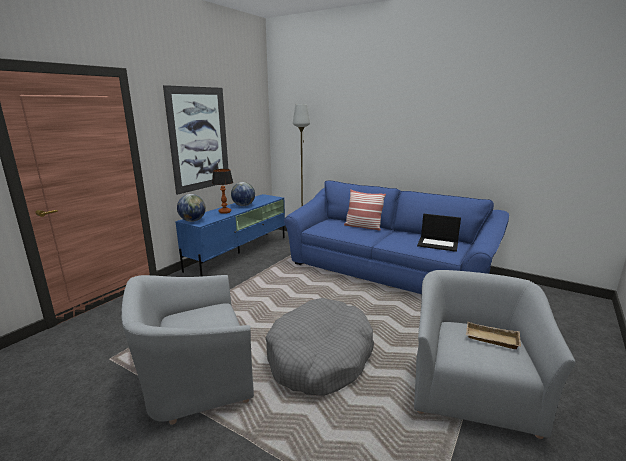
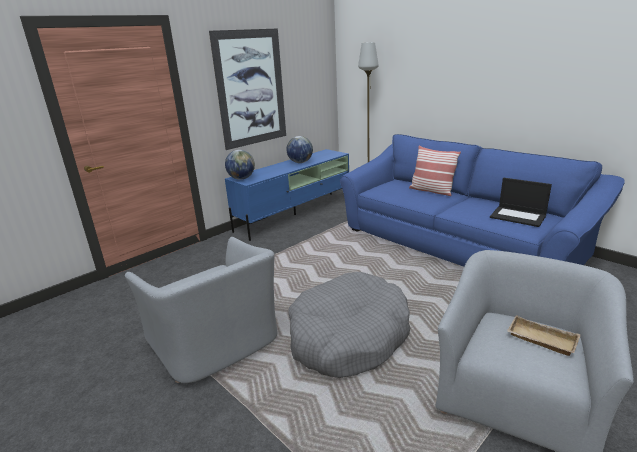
camera: 15 degrees right, 5 degrees up
(195, 379) = (216, 343): grey armchair -> grey armchair turned 120 degrees counterclockwise
(225, 212) = (278, 169): table lamp -> none

